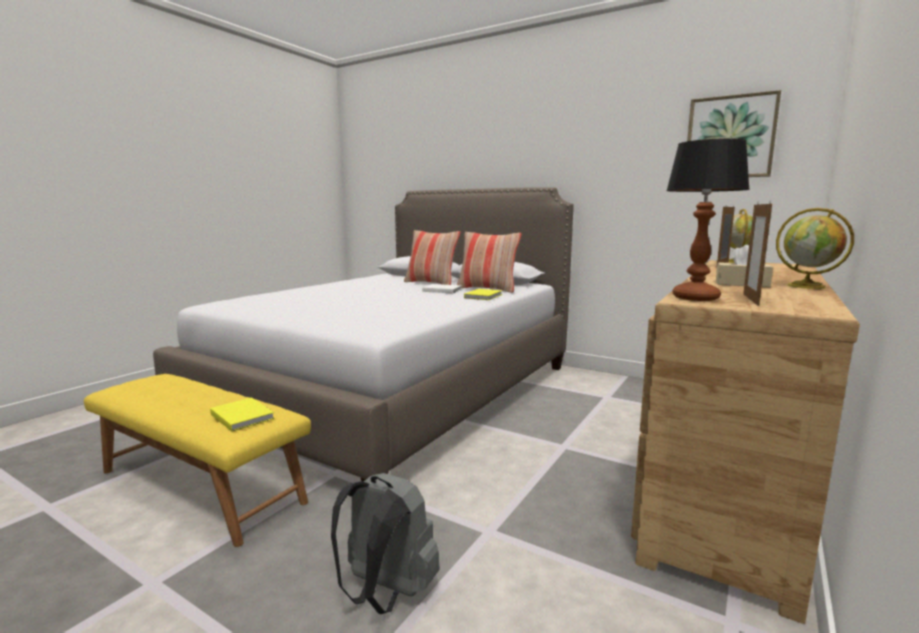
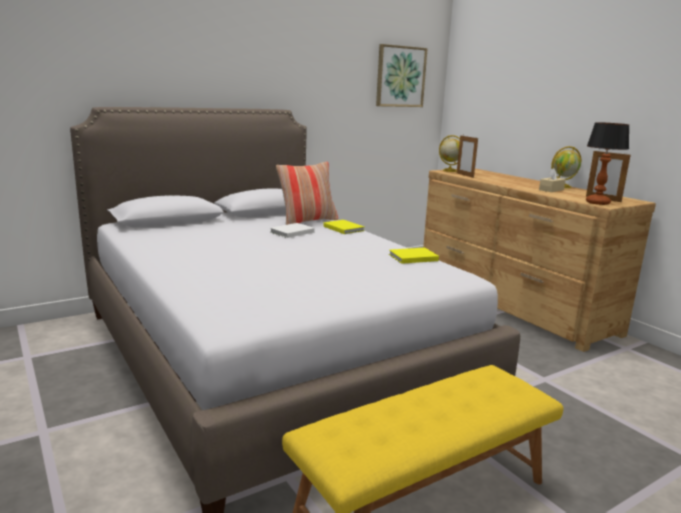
camera: 65 degrees left, 5 degrees up
(242, 416) = (497, 385): yellow book -> yellow book (411, 257)
(385, 593) = (603, 426): grey backpack -> none
(431, 283) = (238, 227): pillow -> none

